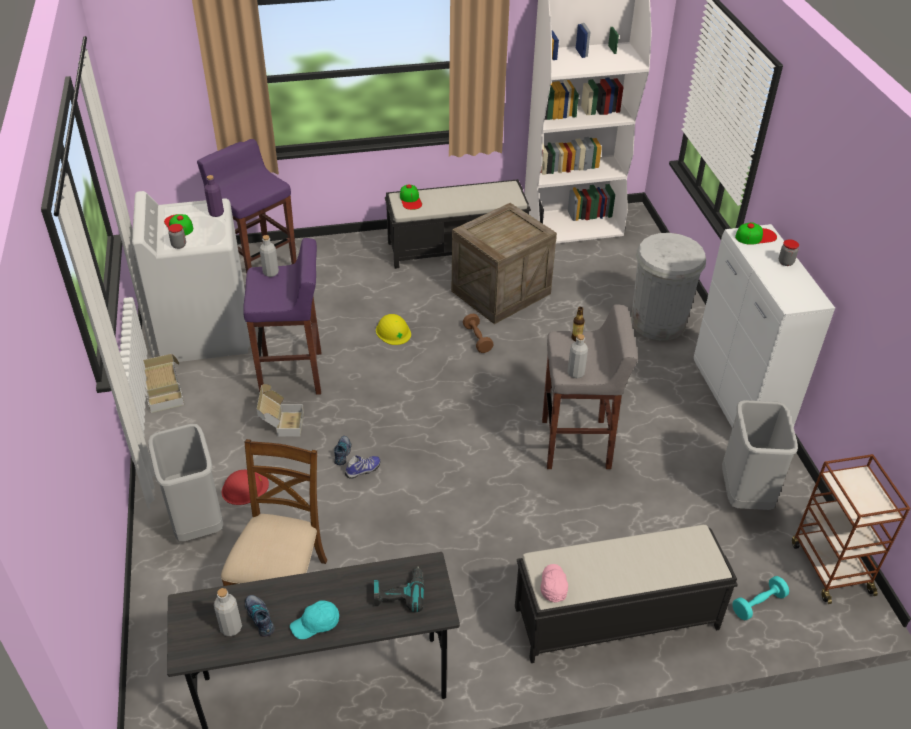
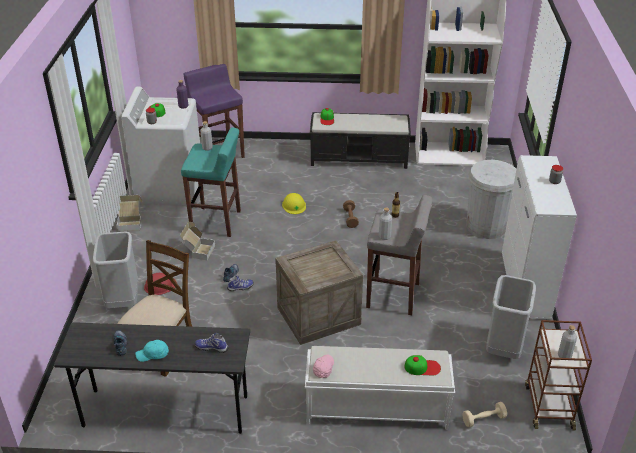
camera: 15 degrees right, 5 degrees down
(231, 628) = (101, 347): grey bottle -> grey bottle (564, 355)
(293, 374) = (217, 222): purple stool -> turquoise stool
(399, 593) = (212, 347): power drill -> shoe
(501, 292) = (379, 191): crate -> crate (319, 315)
(614, 618) = (375, 408): black bench -> white bench
(755, 236) = (540, 162): cap -> cap (422, 367)
(758, 604) = (483, 419): turquoise dumbbell -> beige dumbbell

